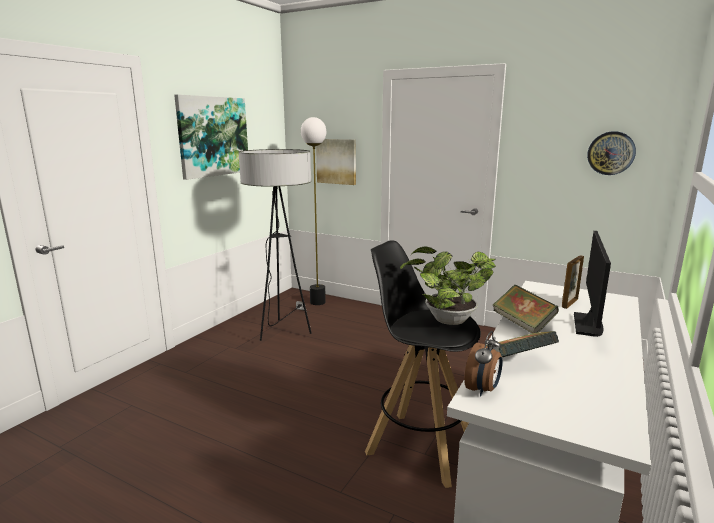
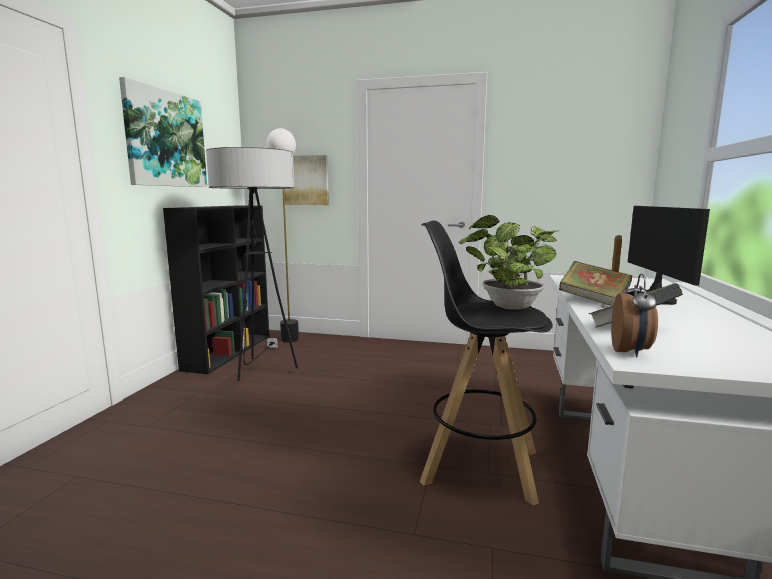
camera: 15 degrees left, 5 degrees down
(265, 309) = (229, 351): none -> black bookcase
(611, 153) = (593, 158): wall clock -> none

